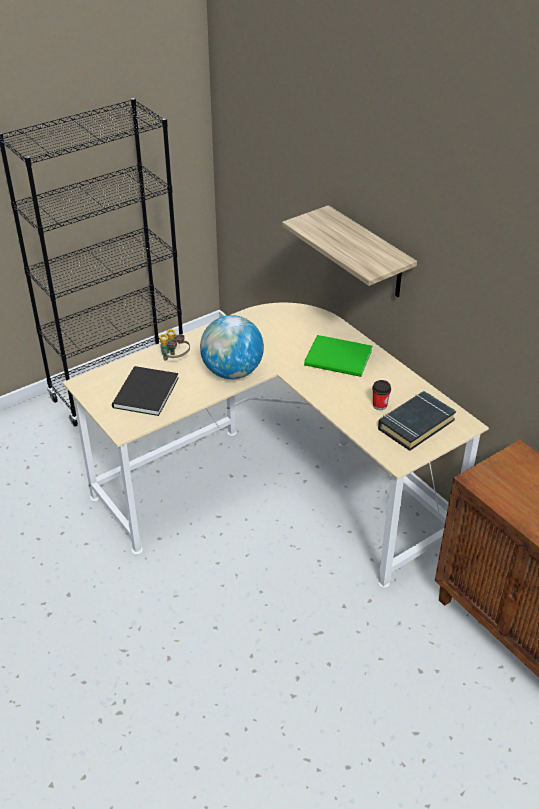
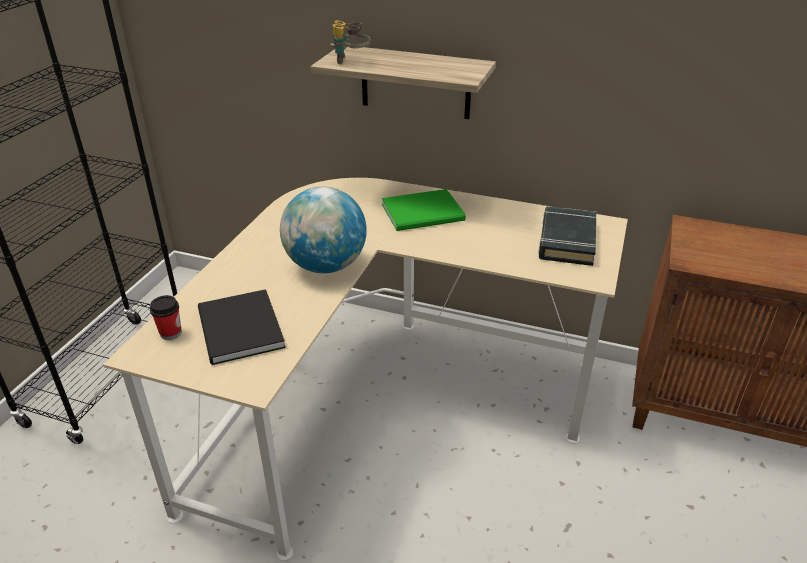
camera: 35 degrees left, 5 degrees down
(174, 359) = (241, 279): binoculars -> binoculars (351, 61)
(379, 405) = (514, 238): cup -> cup (170, 333)

